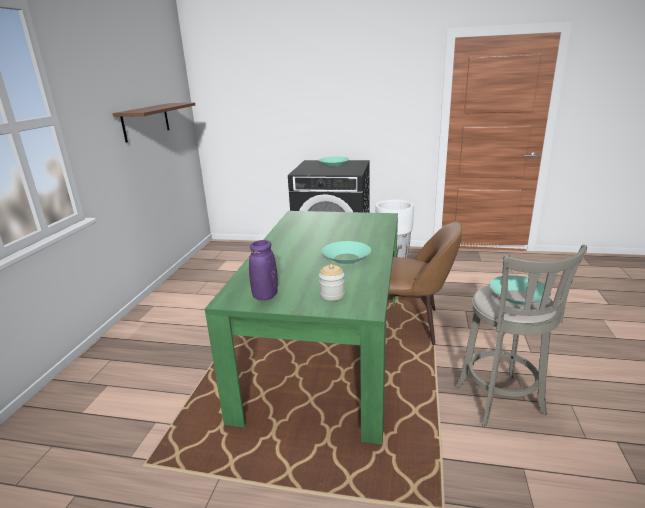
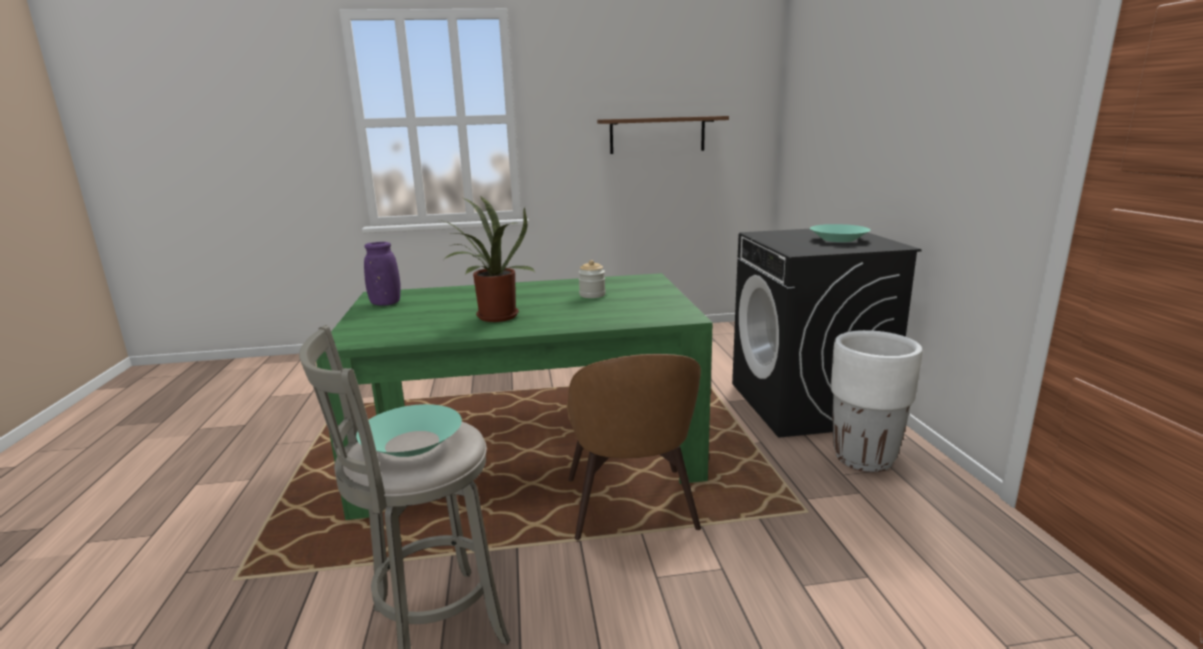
camera: 70 degrees right, 5 degrees down
(332, 295) = (384, 325): jar -> jar (592, 295)
(346, 258) = (493, 317): turquoise bowl -> potted plant

